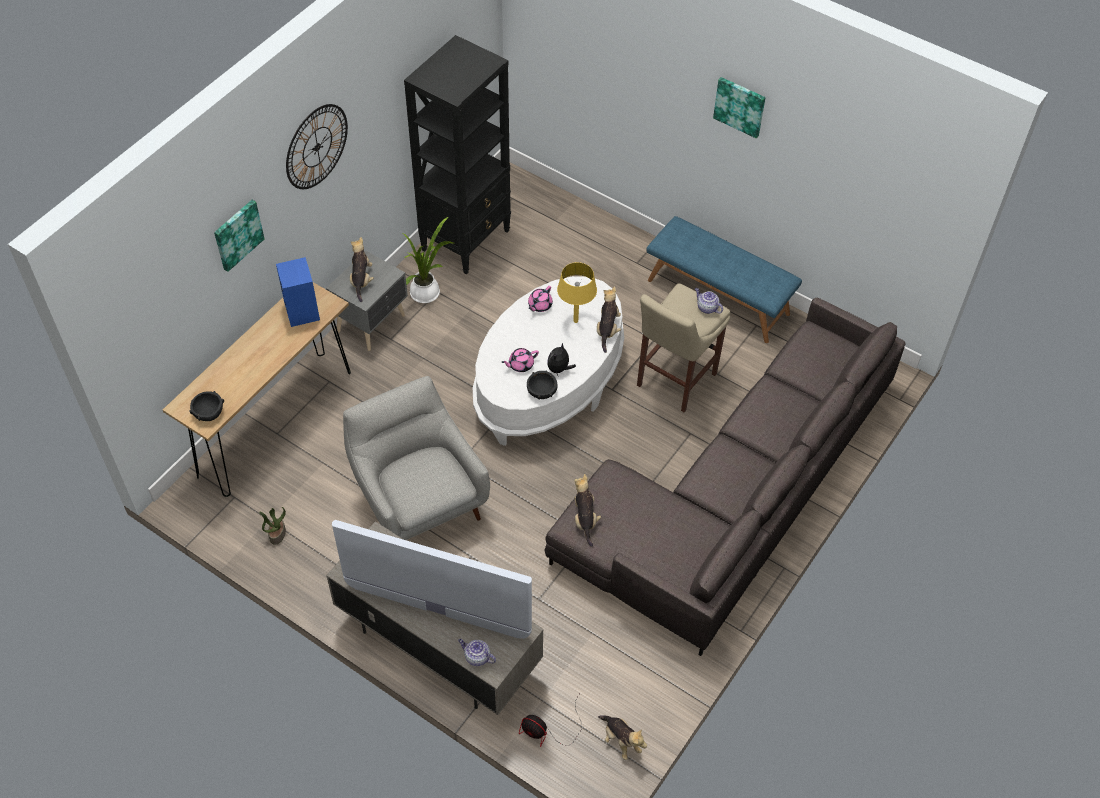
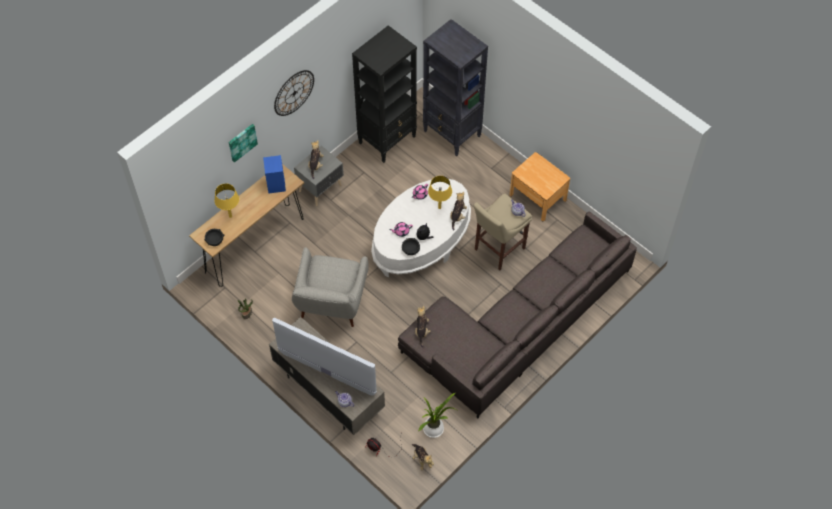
camera: 10 degrees right, 5 degrees up
(231, 370) = (230, 216): none -> yellow table lamp
(419, 501) = (331, 304): grey armchair -> grey armchair turned 150 degrees counterclockwise
(427, 292) = (357, 172): potted plant -> potted plant (435, 428)
(566, 220) = (452, 134): none -> black bookcase
(718, 296) = (537, 197): blue bench -> brown nightstand
(740, 106) = (552, 93): picture -> none

